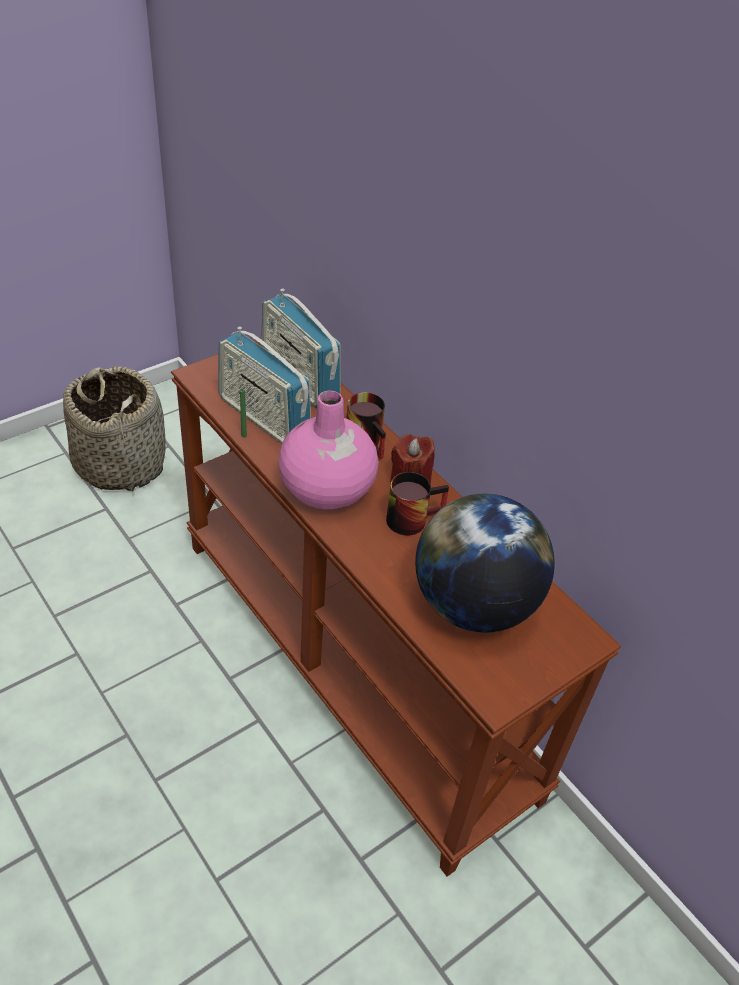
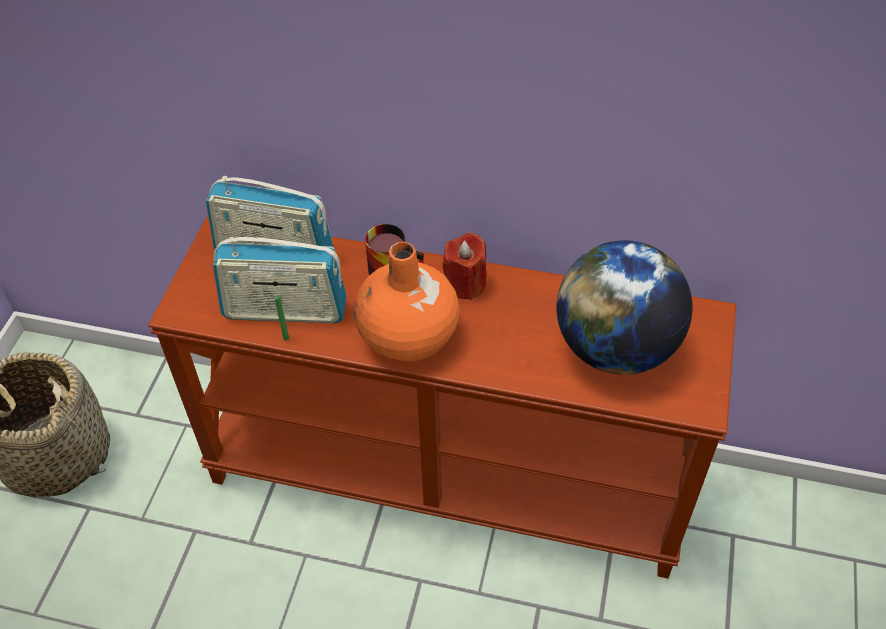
camera: 35 degrees left, 5 degrees up
(326, 489) = (408, 336): pink vase -> orange vase
(411, 516) = (497, 311): mug -> none

